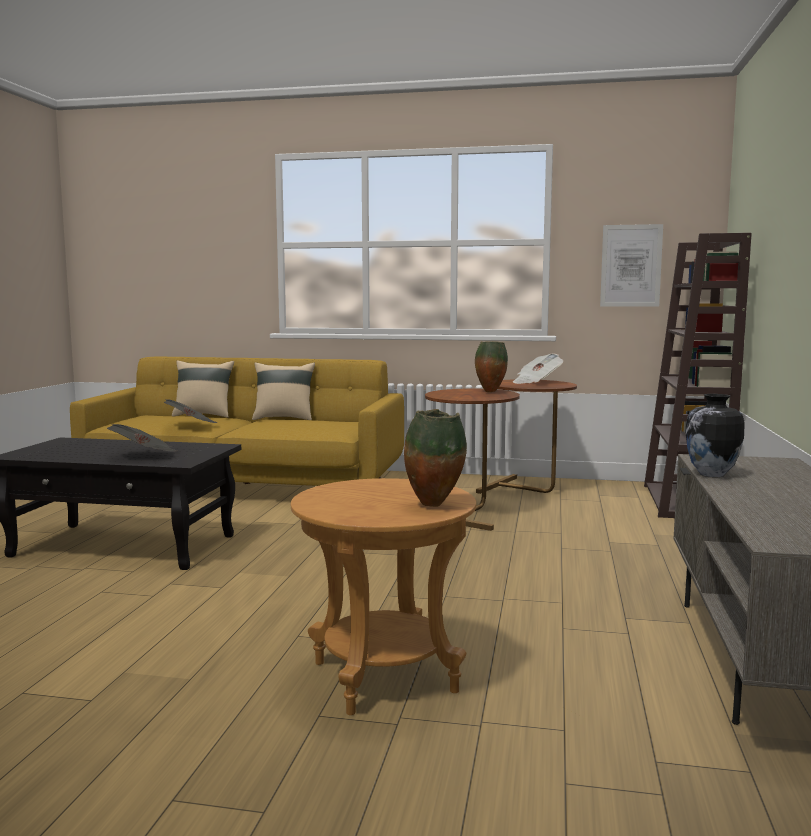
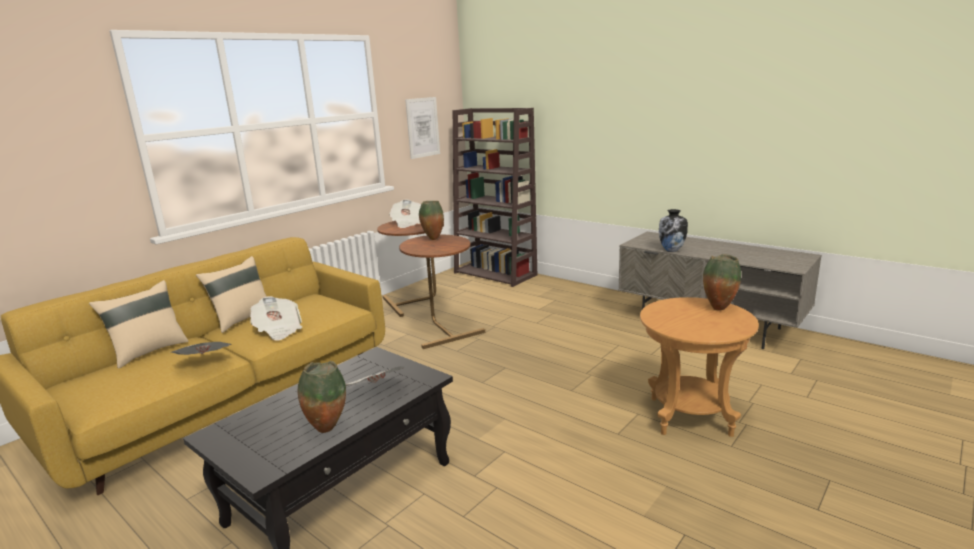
camera: 60 degrees left, 10 degrees up
(77, 456) = (327, 428): none -> vase
(269, 427) = (278, 330): none -> newspaper

